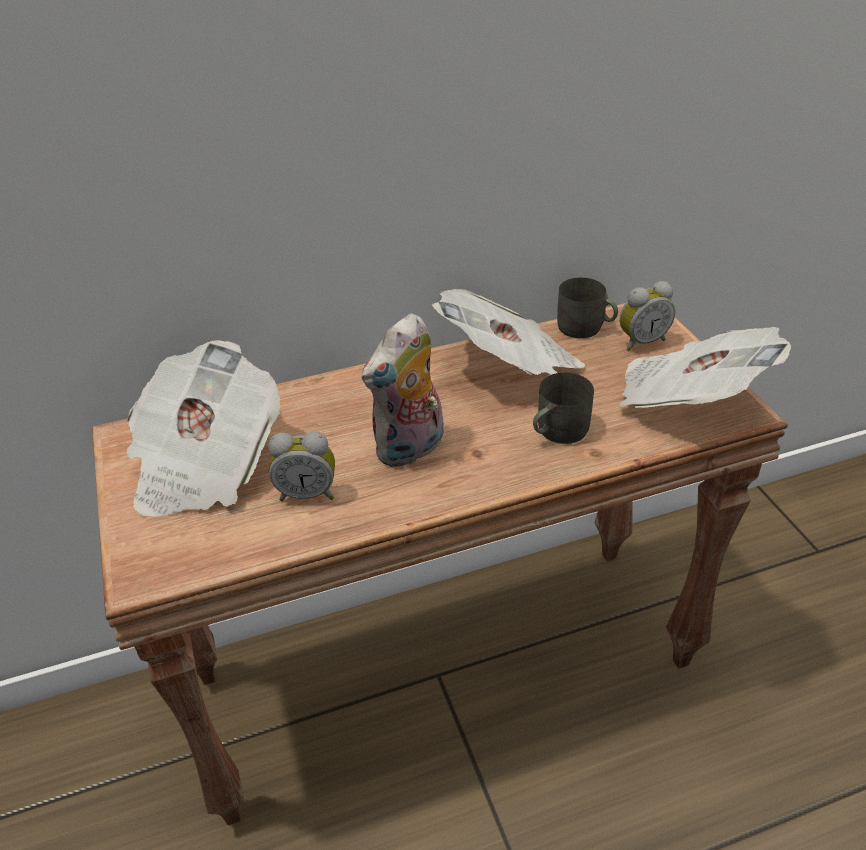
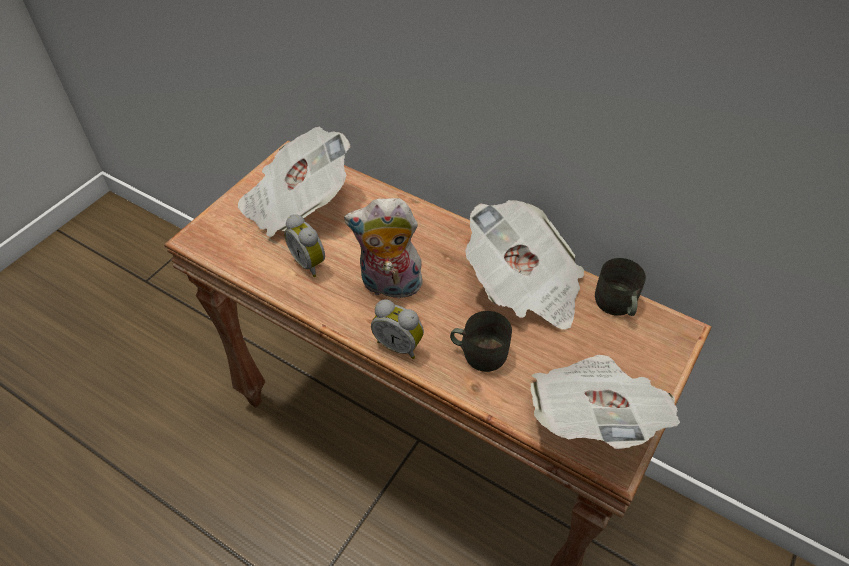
camera: 50 degrees right, 10 degrees up
(641, 341) = (637, 348): alarm clock -> alarm clock (399, 344)

